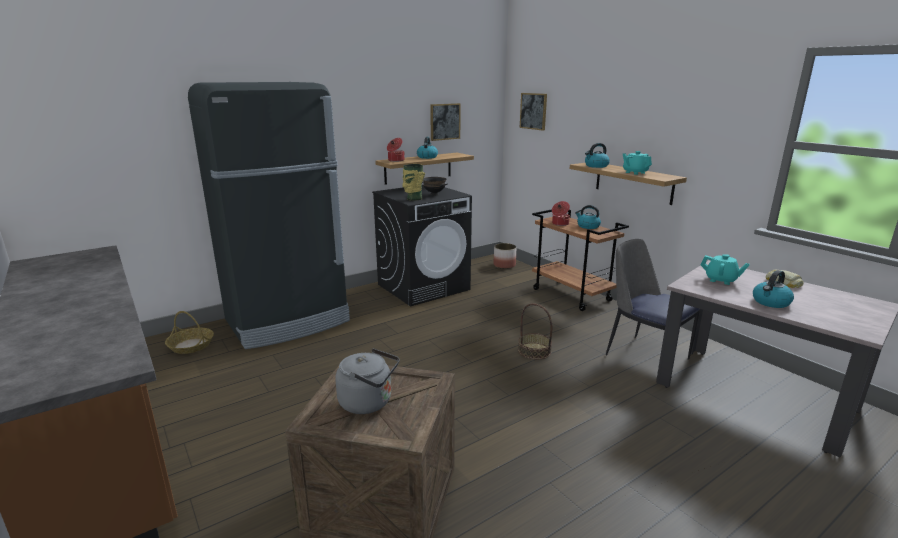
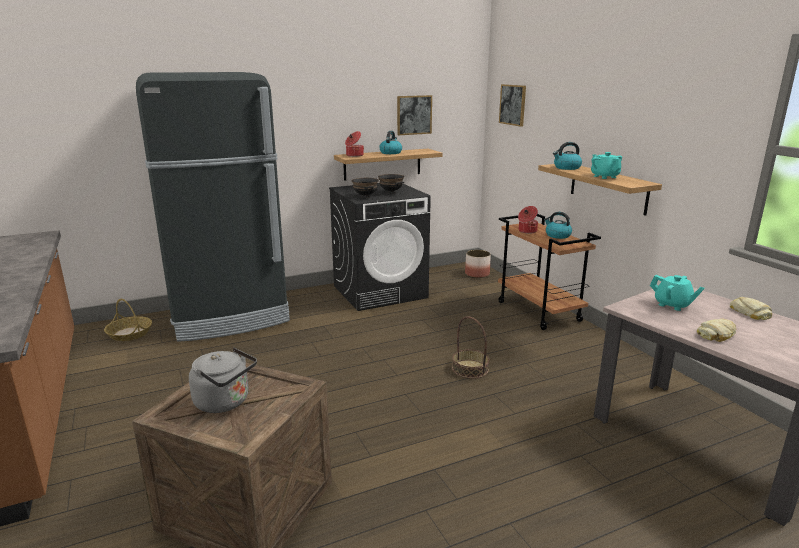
camera: 10 degrees right, 0 degrees up
(413, 199) = (365, 197): vase -> black bowl
(644, 355) = (594, 385): chair -> none
(770, 302) = (717, 334): kettle -> bread

